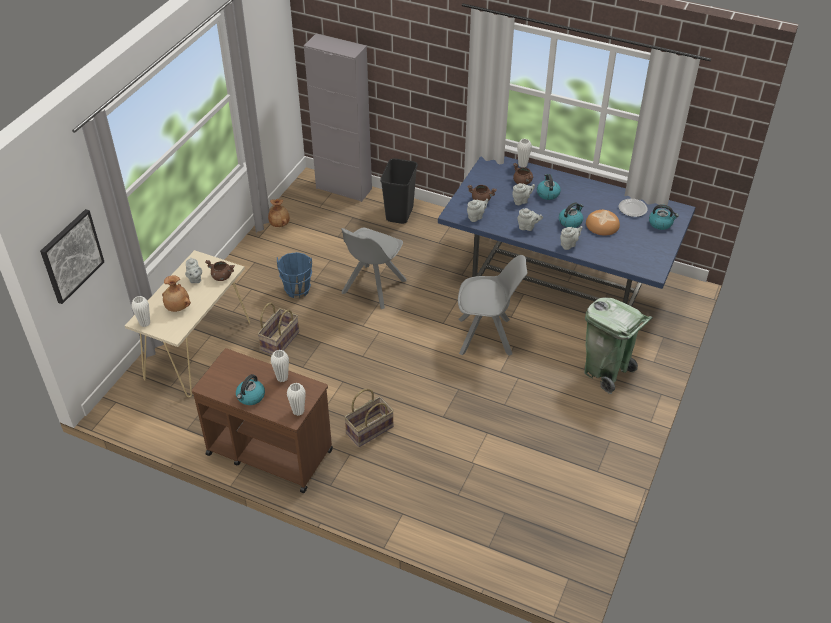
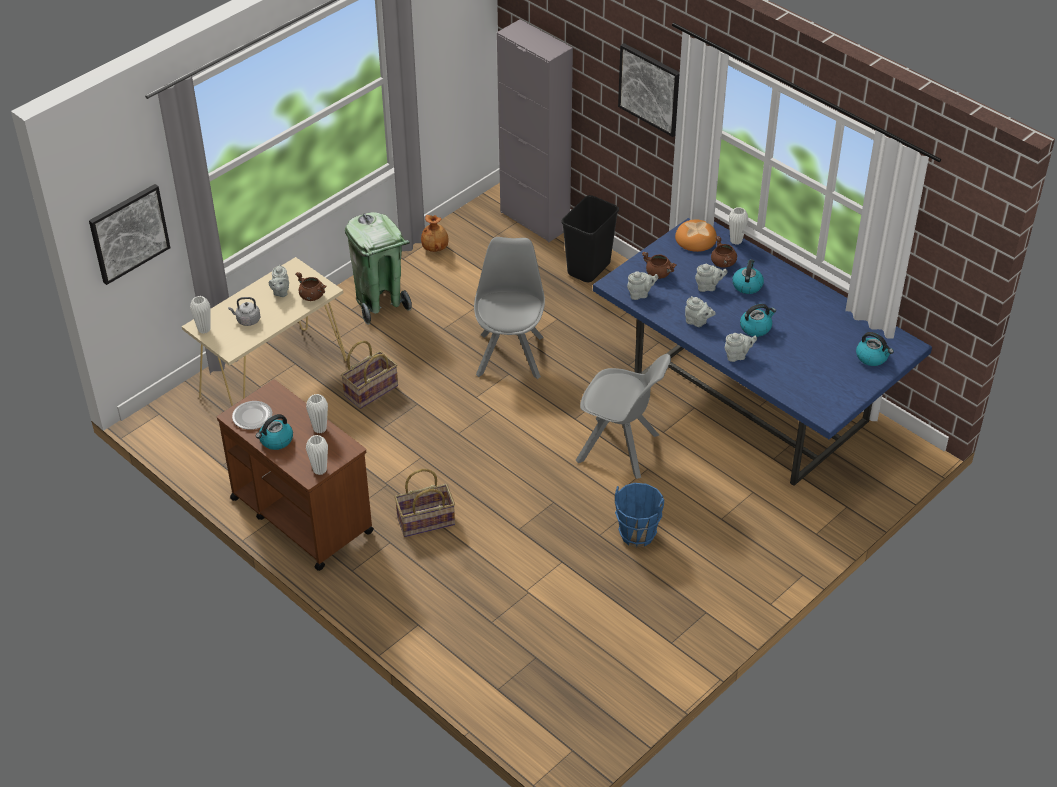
camera: 20 degrees right, 0 degrees up
(177, 307) = (247, 320): brown vase -> grey kettle
(297, 290) = (419, 334): blue bucket -> blue bucket (637, 534)
(372, 287) = (510, 354): grey chair -> grey chair turned 135 degrees clockwise
(438, 63) = (650, 89): none -> picture
(602, 225) = (794, 341): bread -> bread (695, 238)
(606, 372) = (747, 530): green trash can -> green trash can (380, 303)
(632, 209) = (846, 330): plate -> plate (252, 417)

